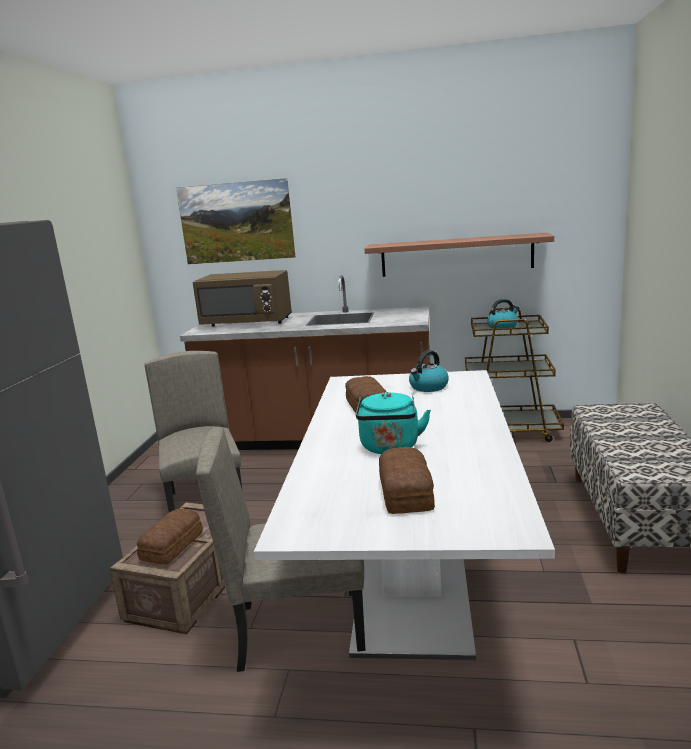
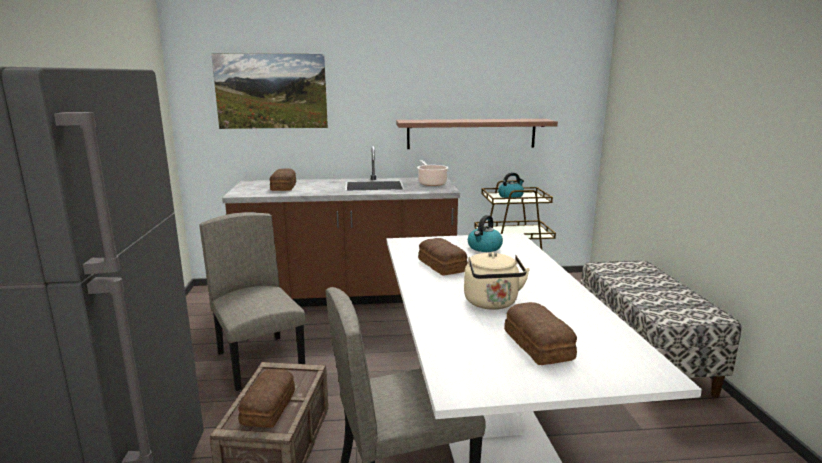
camera: 15 degrees left, 0 degrees up
(247, 322) = (284, 187): brown microwave -> bread
(390, 448) = (492, 303): turquoise kettle -> beige kettle
(405, 314) = (431, 183): none -> cooking pot

